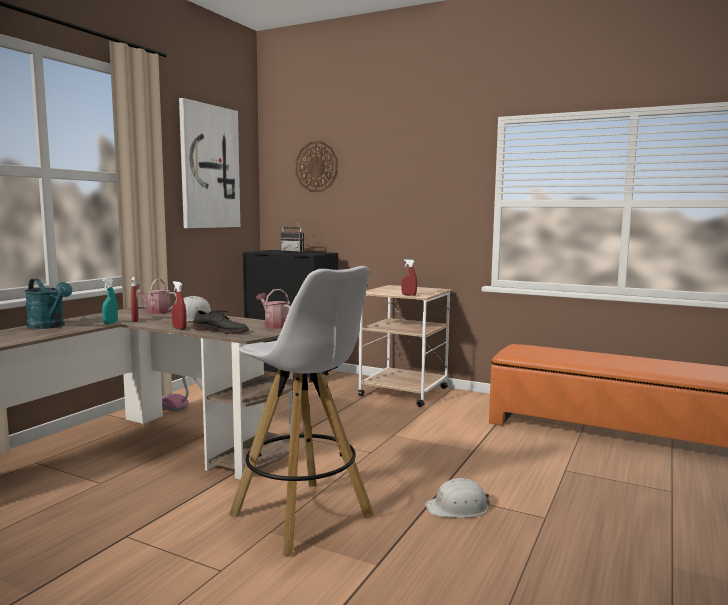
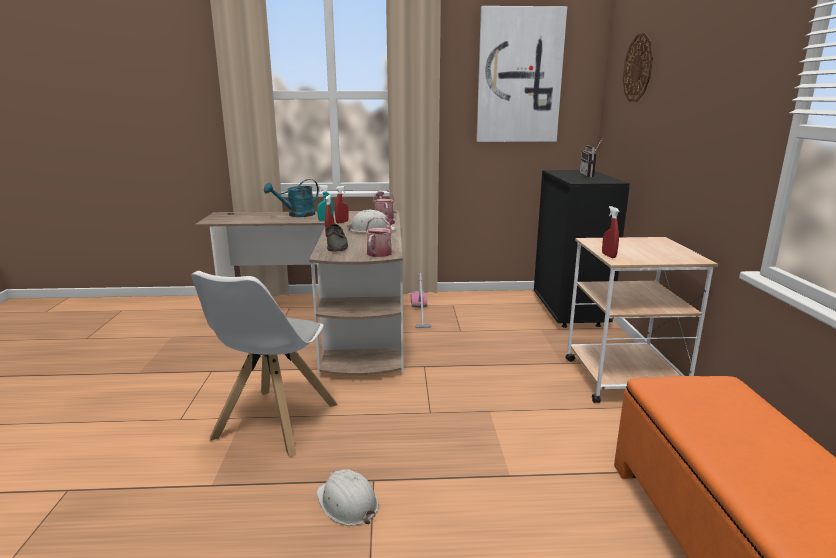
camera: 60 degrees right, 10 degrees up
(49, 326) = (297, 215): turquoise watering can -> turquoise watering can turned 45 degrees clockwise
(303, 517) = (274, 423): white stool -> chair

